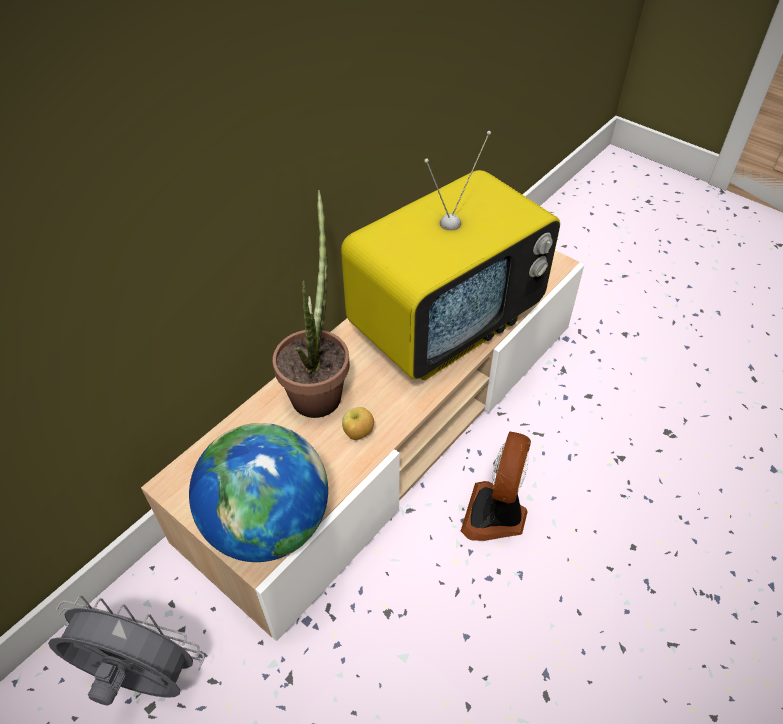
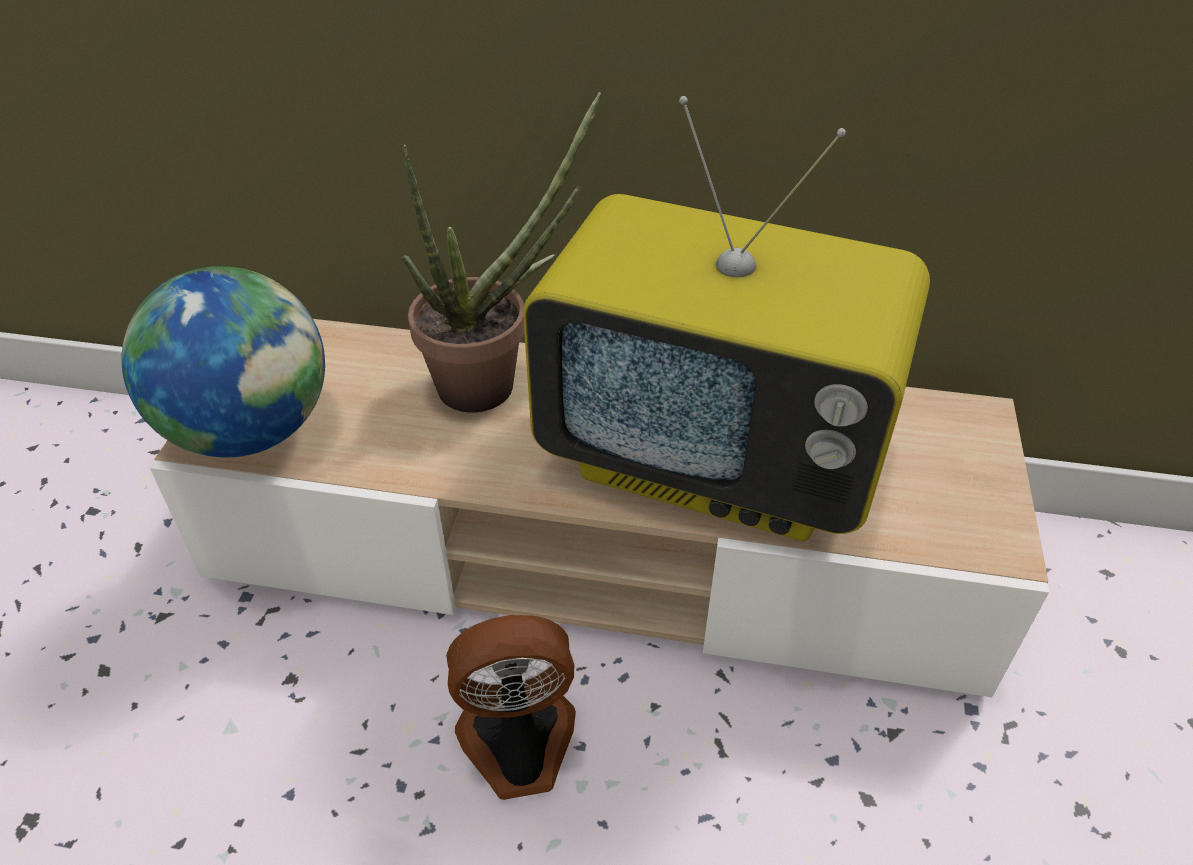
camera: 60 degrees right, 5 degrees down
(141, 679) = (122, 487): grey fan -> none
(358, 433) = (440, 451): apple -> none

